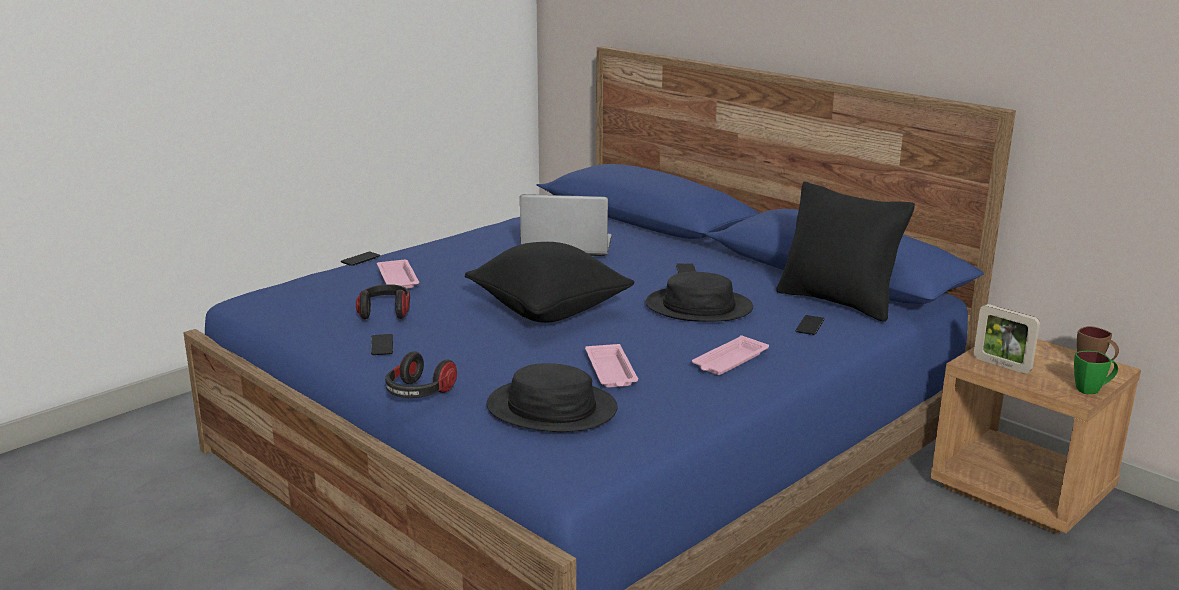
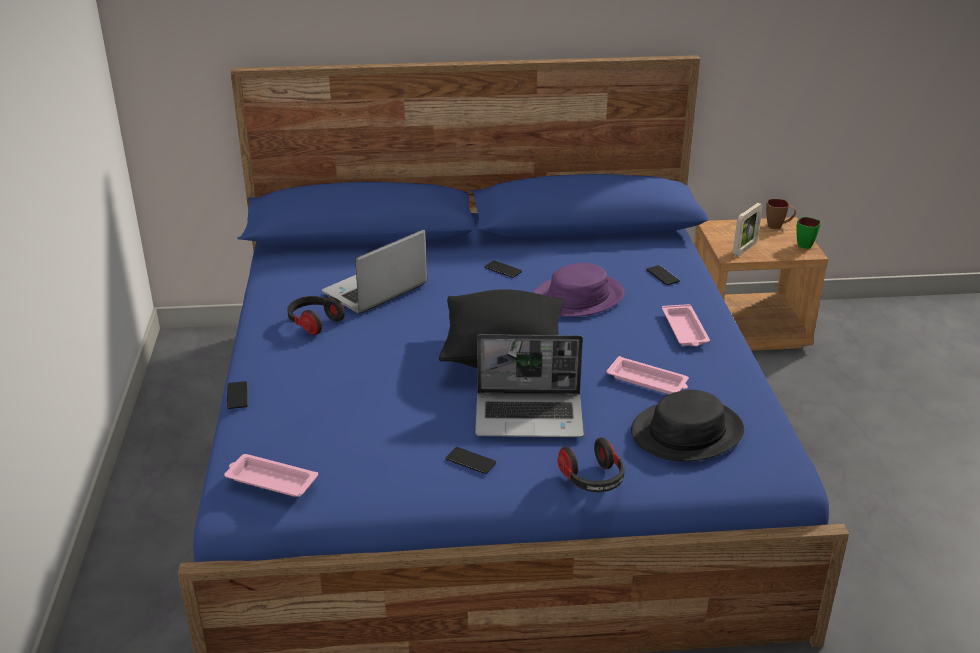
camera: 50 degrees left, 10 degrees up
(385, 312) = (403, 431): headphones -> headphones (314, 323)
(397, 278) = (341, 395): pink tray -> pink tray (270, 480)
(477, 346) = (530, 416): none -> laptop
(699, 307) = (578, 296): black hat -> purple hat
(837, 302) = (636, 248): black pillow -> none
(1001, 365) = (744, 249): picture frame -> picture frame turned 45 degrees counterclockwise

